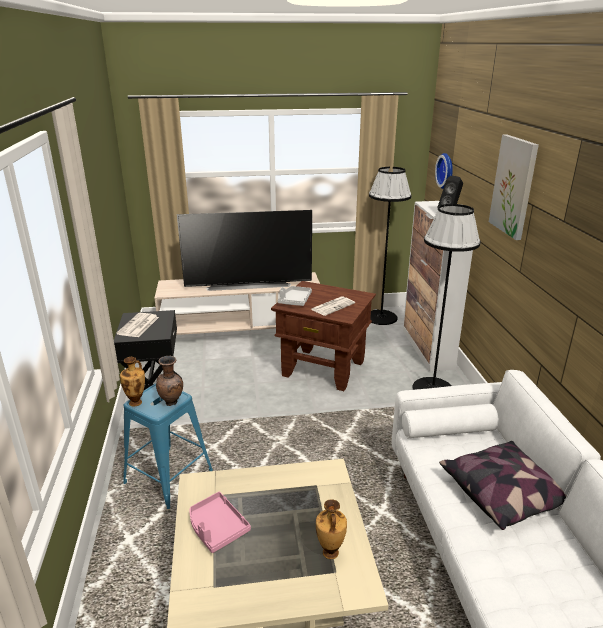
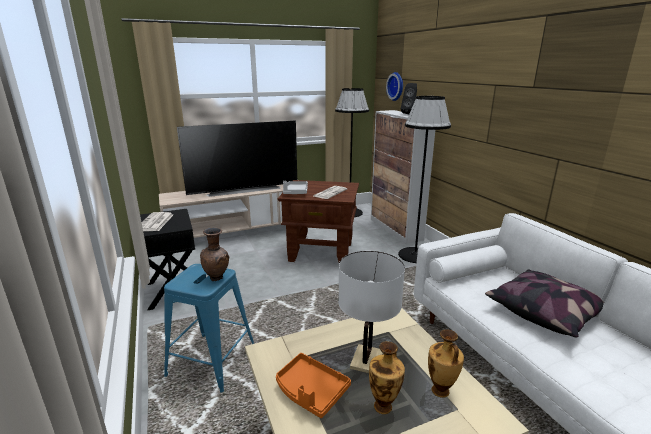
camera: 15 degrees left, 5 degrees down
(136, 402) = (178, 283): vase -> vase (384, 406)
(217, 528) = (310, 391): pink tray -> orange tray
(280, 509) = (366, 360): none -> white table lamp
(514, 186) = (473, 75): picture -> none

